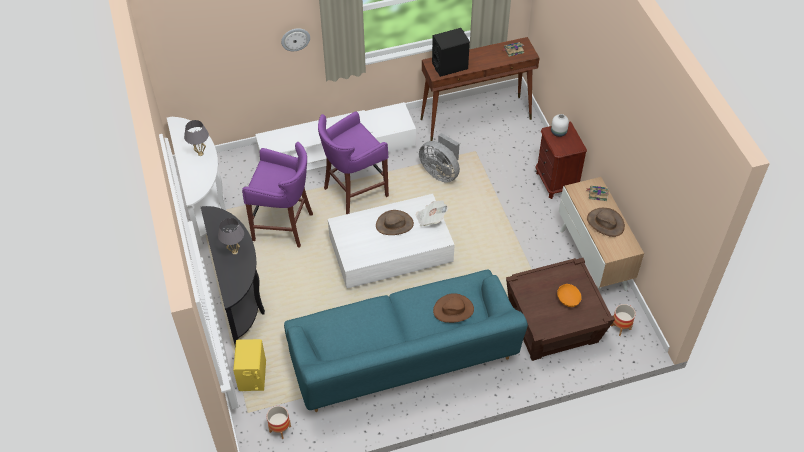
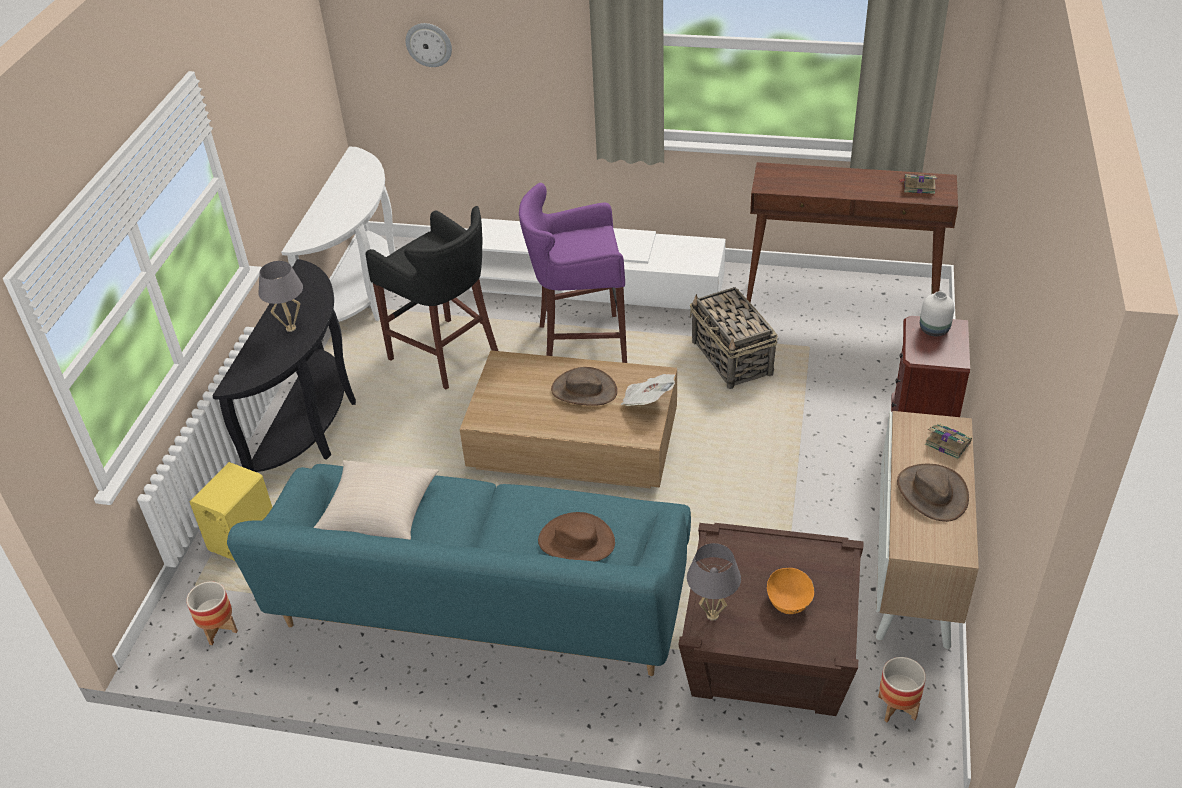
camera: 30 degrees right, 10 degrees down
(200, 154) = (354, 198): grey table lamp -> grey table lamp (712, 615)
(285, 226) = (447, 356): purple stool -> black stool
(295, 39) = (555, 68): wall clock -> wall clock (429, 44)
(345, 335) = (379, 513): none -> beige pillow
(390, 252) = (573, 442): white coffee table -> brown coffee table
(440, 172) = (732, 359): grey fan -> basket
(450, 66) = (795, 181): black speaker -> none

